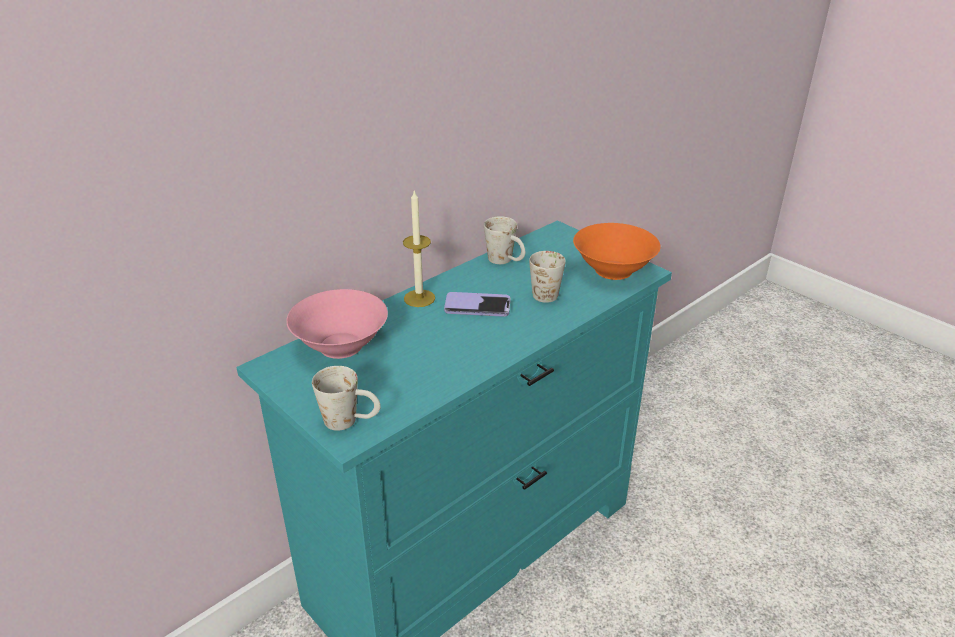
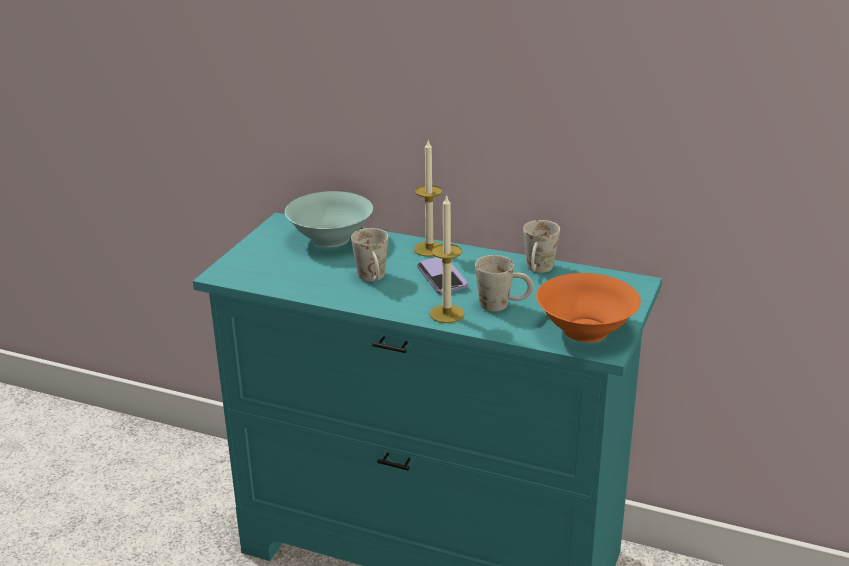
camera: 65 degrees right, 5 degrees down
(341, 345) = (331, 238): pink bowl -> turquoise bowl
(350, 421) = (240, 269): white mug -> white mug (373, 279)
(544, 321) = (447, 314): none -> candle

